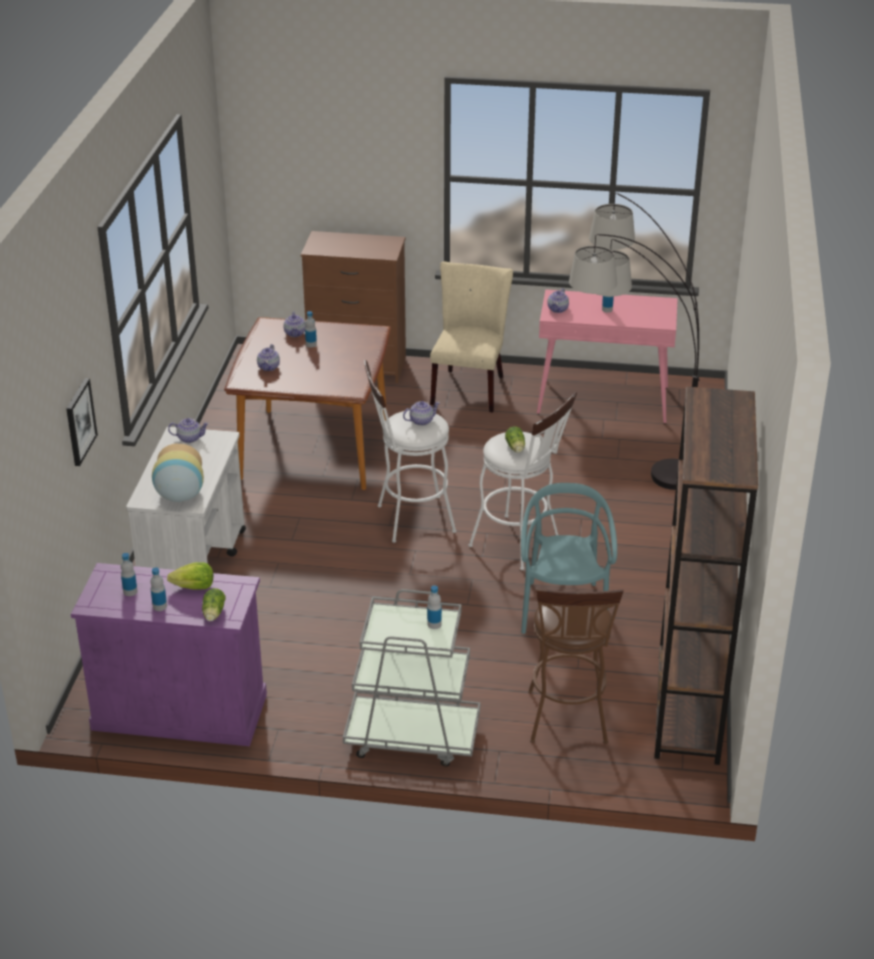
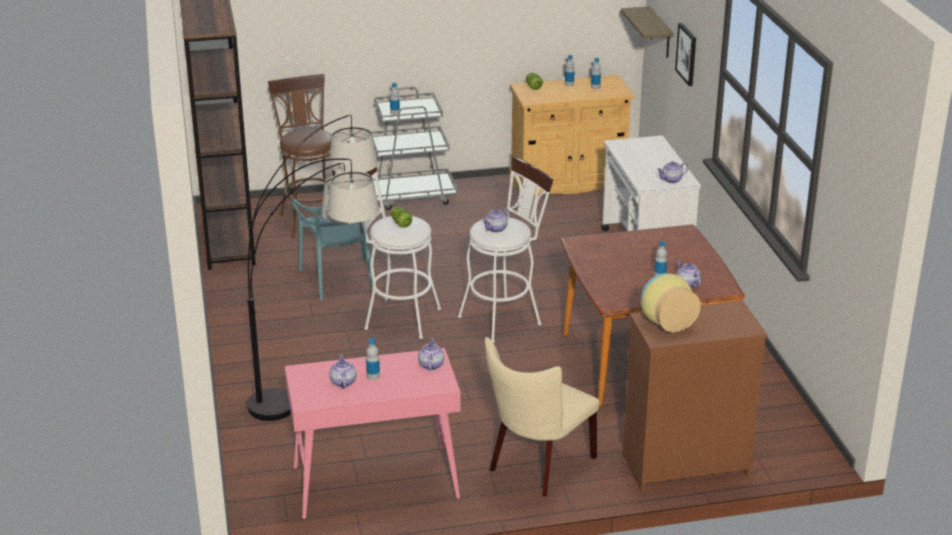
camera: 160 degrees right, 5 degrees down
(44, 495) = (660, 33): none -> shelf
(180, 496) = (632, 146): vase -> vase (666, 322)
(180, 711) = (568, 182): purple cabinet -> beige cabinet
(194, 587) = (558, 94): lettuce -> none
(269, 367) = (675, 247): teapot -> teapot (342, 382)
(469, 387) = (537, 466): beige chair -> beige chair turned 45 degrees clockwise

